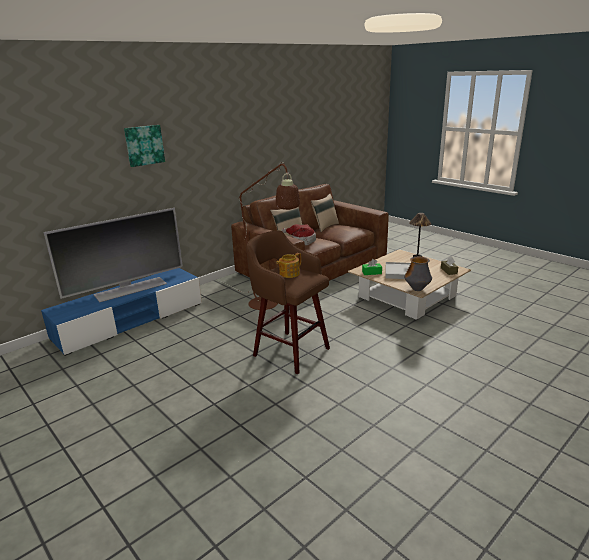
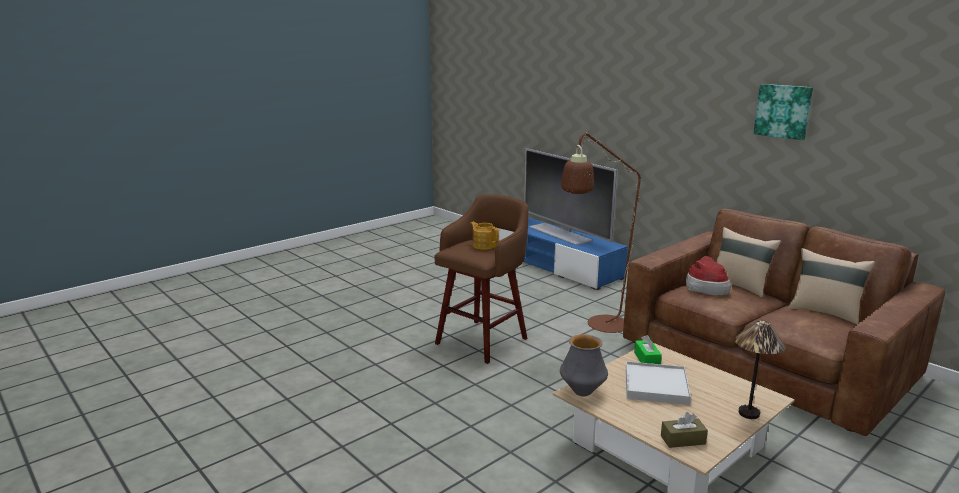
camera: 90 degrees right, 5 degrees down
(144, 145) = (624, 93): picture -> picture (783, 111)

